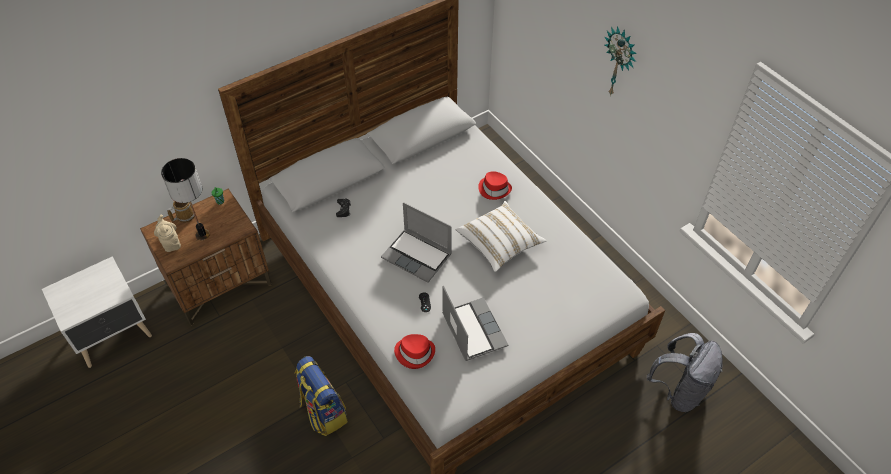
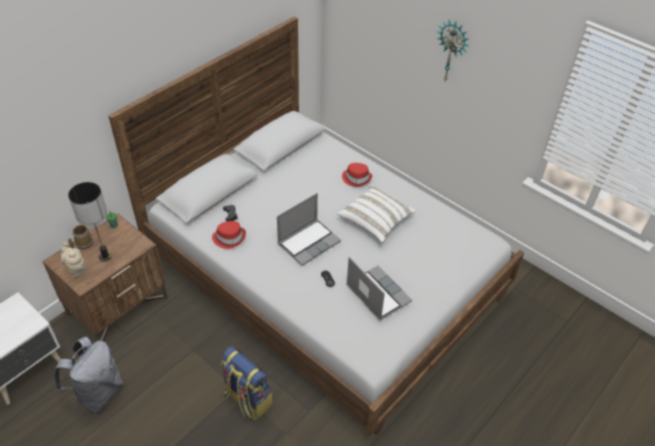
camera: 15 degrees left, 5 degrees down
(415, 352) = (333, 322): red hat -> red hat (229, 238)
(418, 256) = (309, 242): laptop -> laptop turned 60 degrees counterclockwise
(679, 390) = (544, 320): grey backpack -> grey backpack (98, 393)

